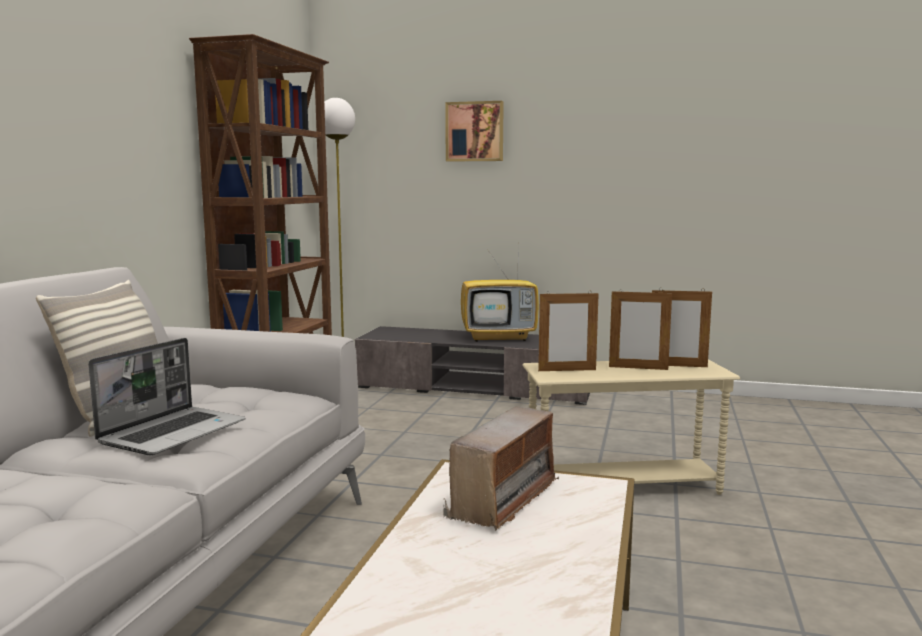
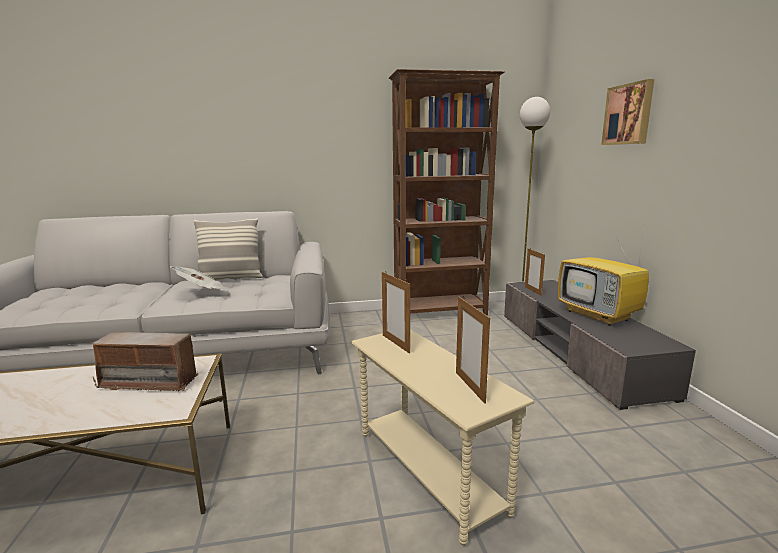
camera: 65 degrees right, 5 degrees up
(174, 432) = (202, 291): laptop -> newspaper
(638, 368) = (436, 369): picture frame -> picture frame (533, 291)

